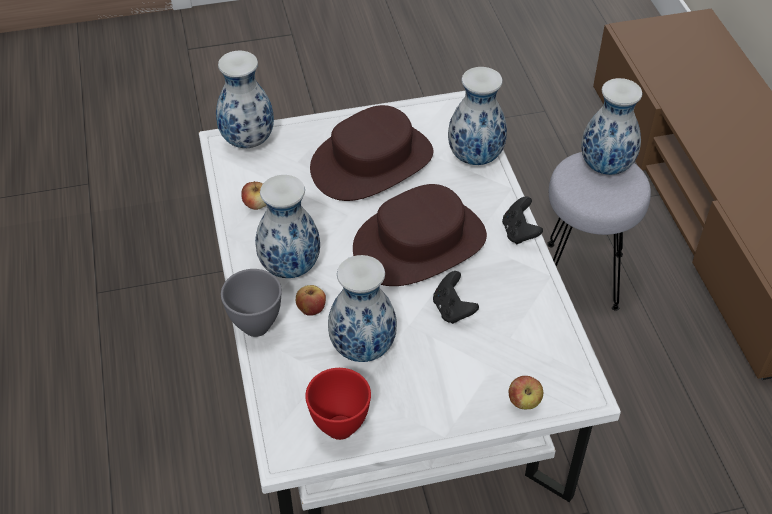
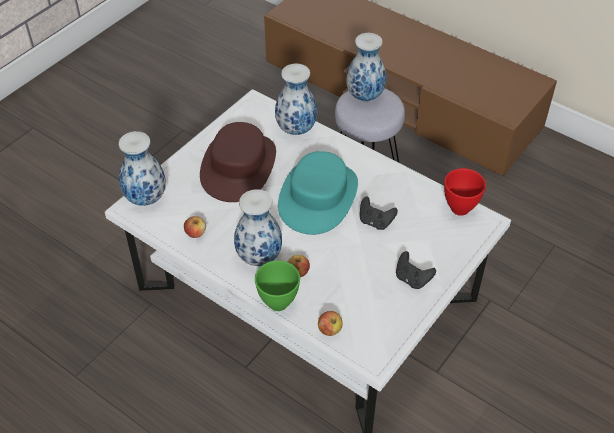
camera: 40 degrees left, 0 degrees up
(256, 327) = (279, 303): grey bowl -> green bowl
(341, 428) = (387, 324): red bowl -> red bowl (461, 208)
(363, 347) = (350, 274): vase -> none
(420, 244) = (318, 197): brown hat -> turquoise hat
(519, 232) = (365, 157): black game controller -> black game controller (412, 279)
(524, 402) = (463, 245): apple -> apple (330, 330)

